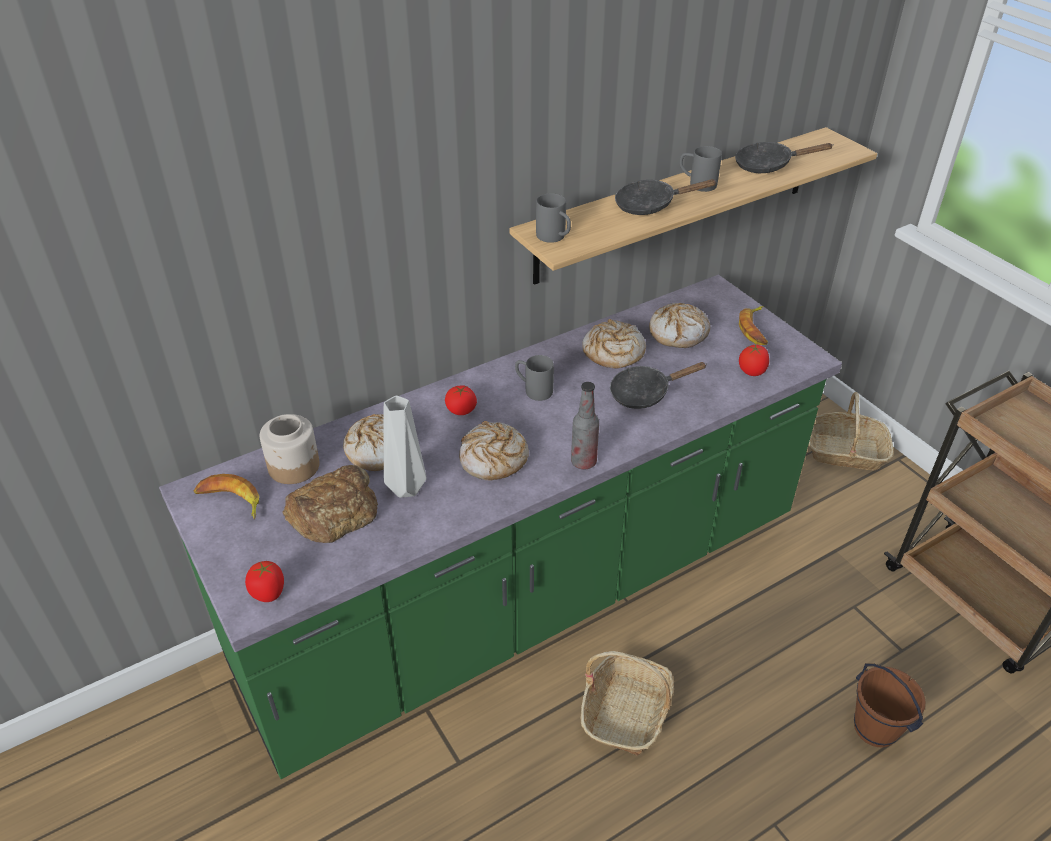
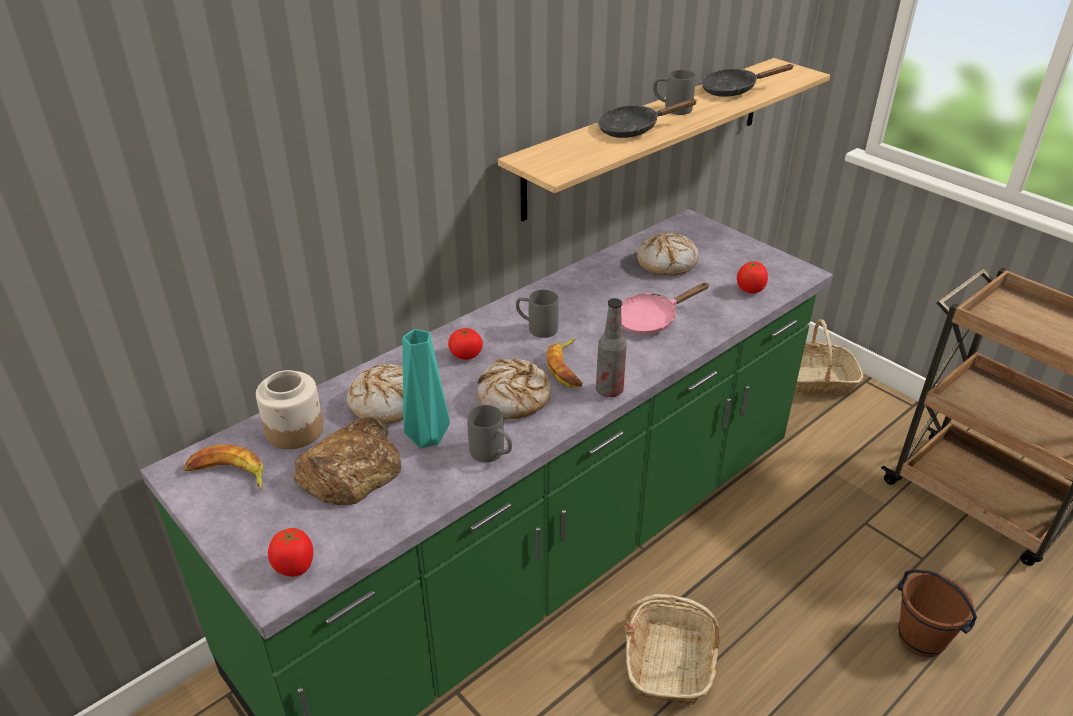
camera: 10 degrees left, 5 degrees down
(407, 487) = (428, 437): grey vase -> turquoise vase
(555, 238) = (548, 163): grey mug -> grey mug (492, 455)
(613, 352) = (607, 286): bread -> none
(645, 393) = (651, 320): black frying pan -> pink frying pan
(755, 329) = (740, 252): banana -> banana (567, 367)

